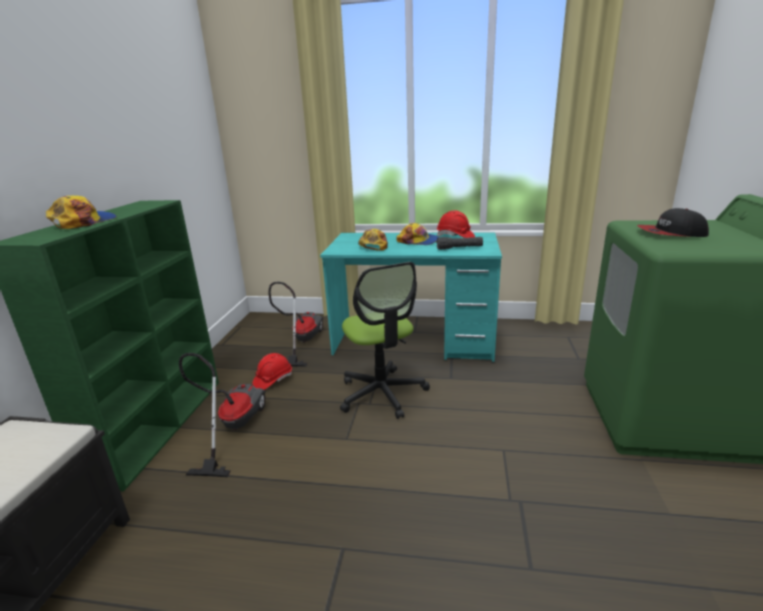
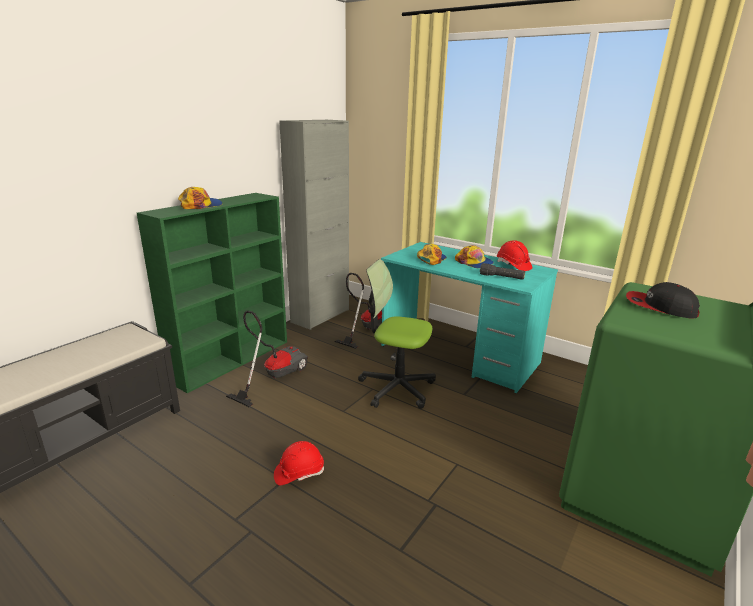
camera: 25 degrees right, 0 degrees up
(237, 342) = (320, 316): none -> grey cabinet
(273, 380) = (324, 351): red hard hat -> red hard hat (299, 473)
(382, 393) = (396, 387): office chair -> office chair turned 105 degrees clockwise

